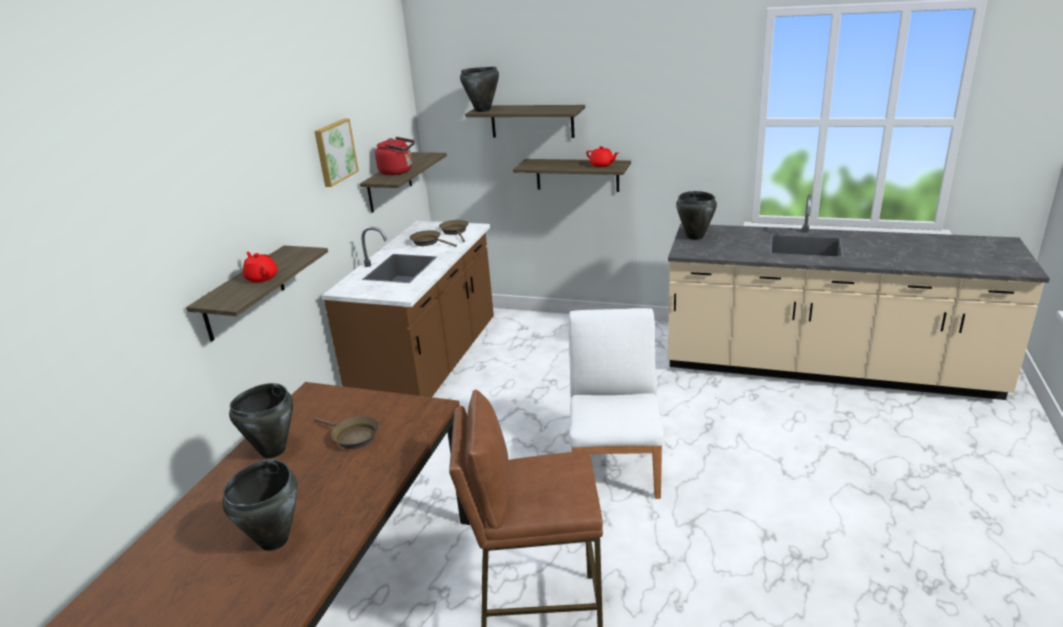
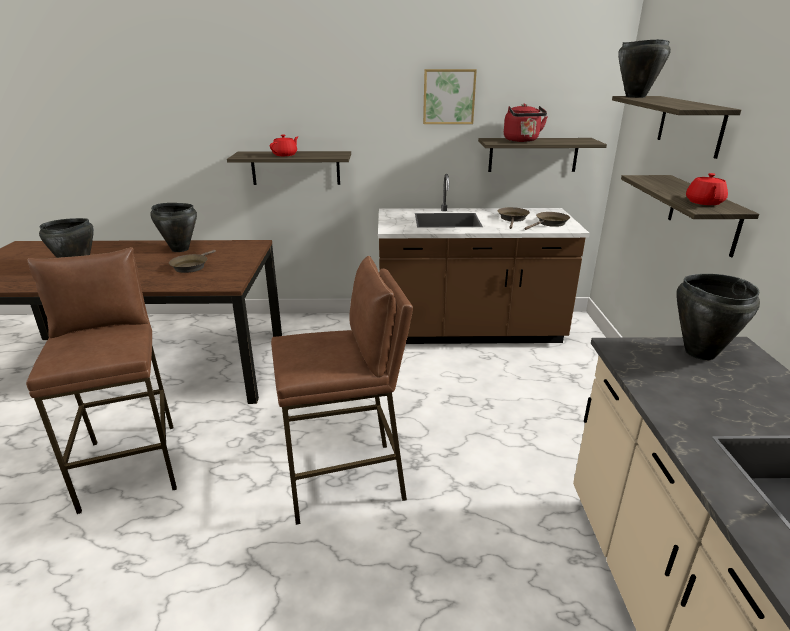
camera: 70 degrees right, 0 degrees up
(616, 467) = (345, 480): white chair -> brown stool

